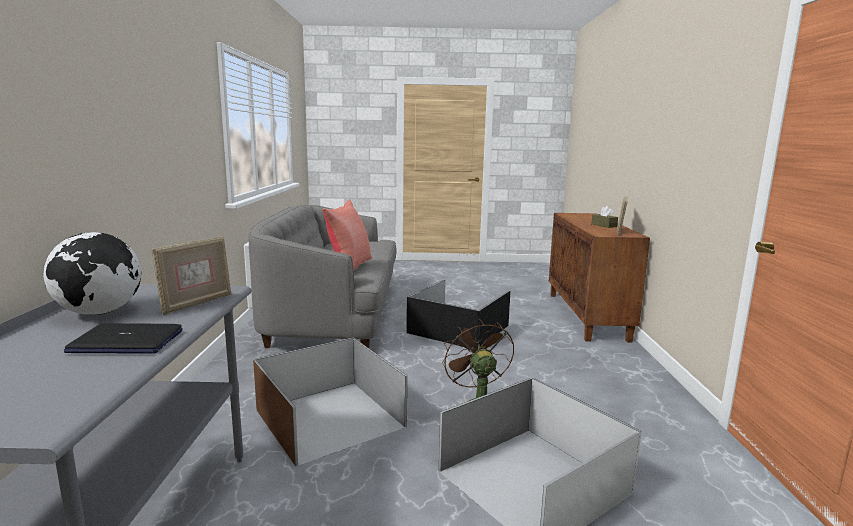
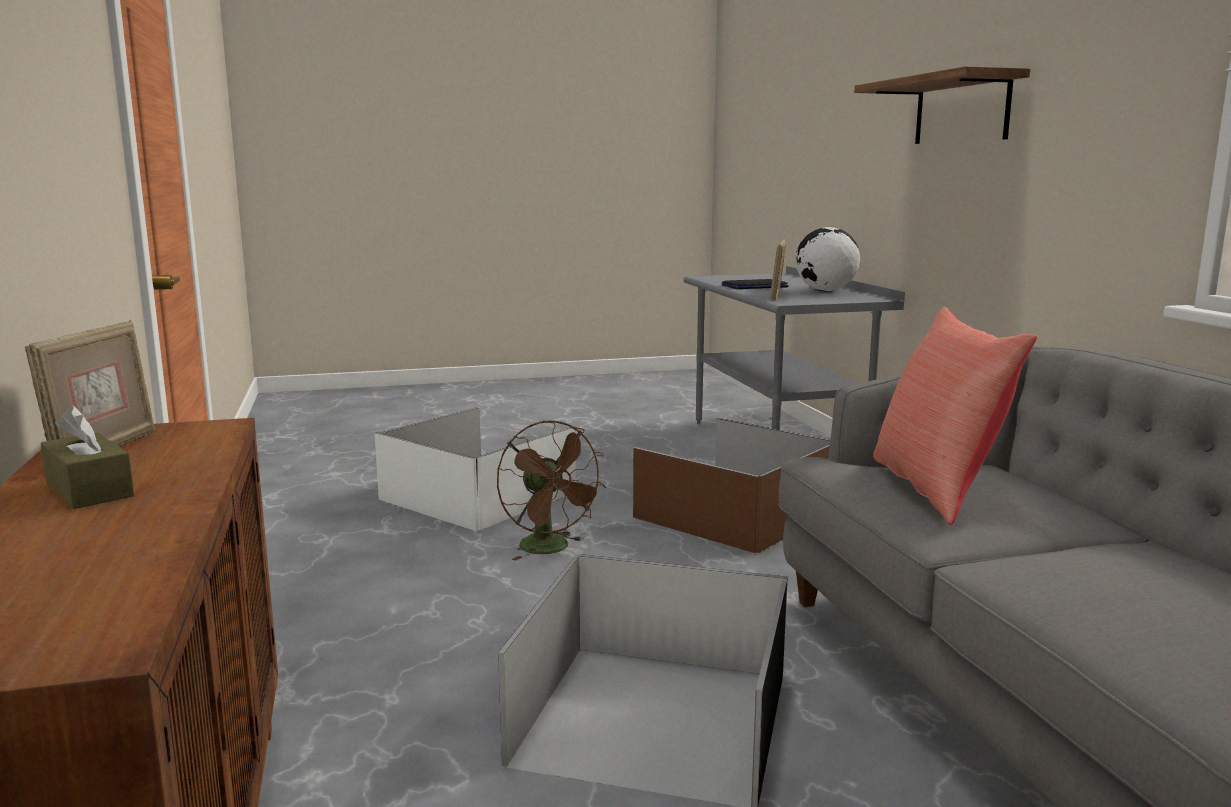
camera: 165 degrees right, 0 degrees up
(119, 101) = (961, 110): none -> shelf

